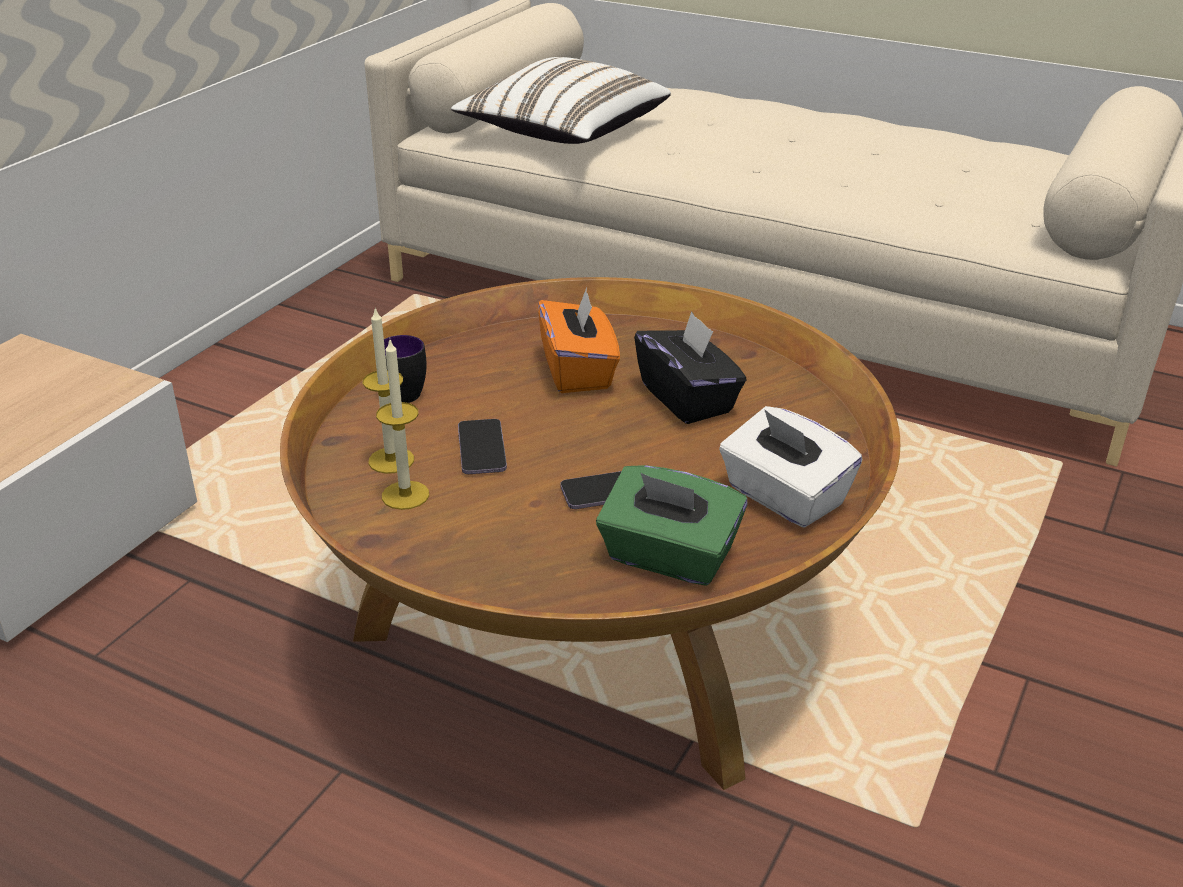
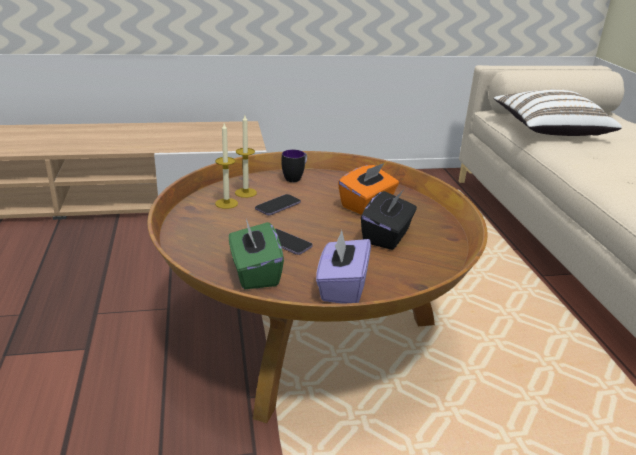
camera: 50 degrees right, 5 degrees down
(784, 497) = (342, 287): white tissue box -> purple tissue box

